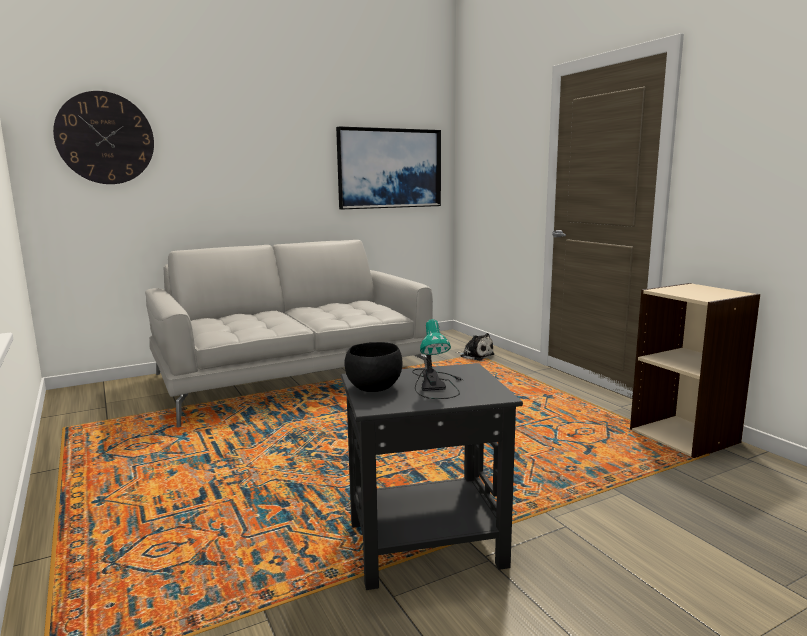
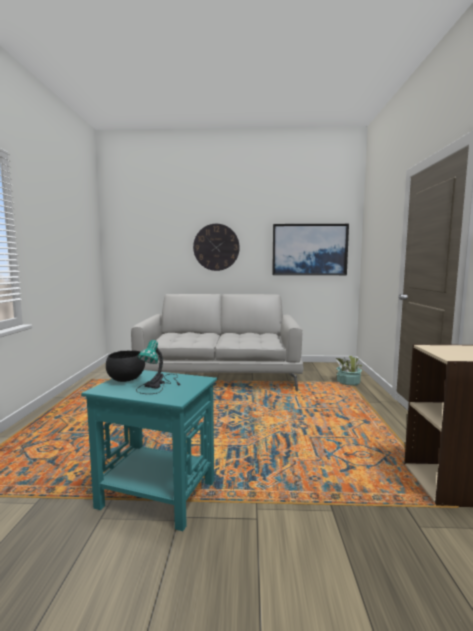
camera: 30 degrees right, 5 degrees down
(105, 138) = (144, 234): wall clock -> wall clock (216, 247)
(423, 545) = (156, 494): black side table -> turquoise side table
(475, 355) = (348, 382): plush toy -> potted plant

